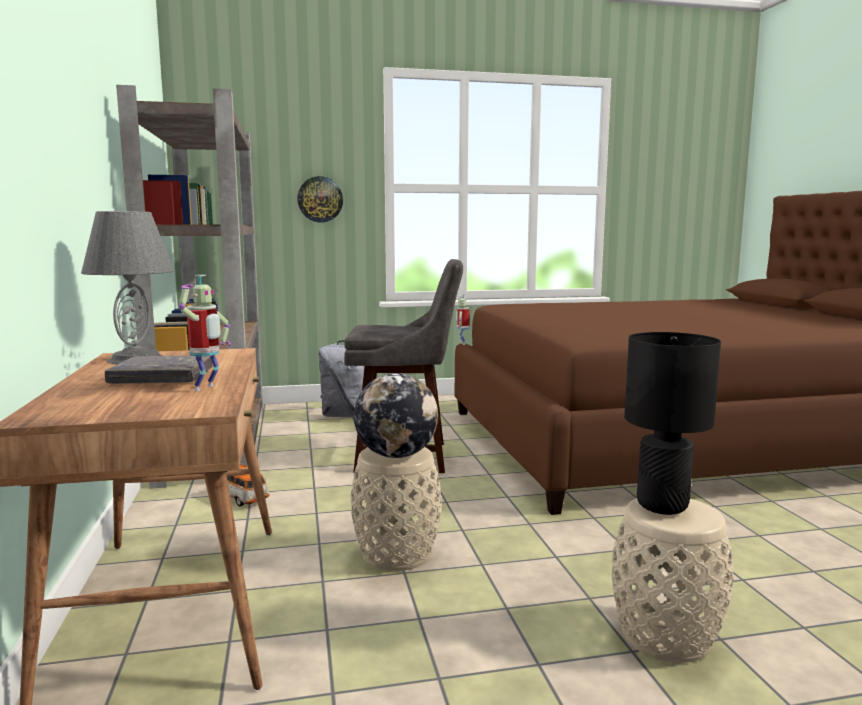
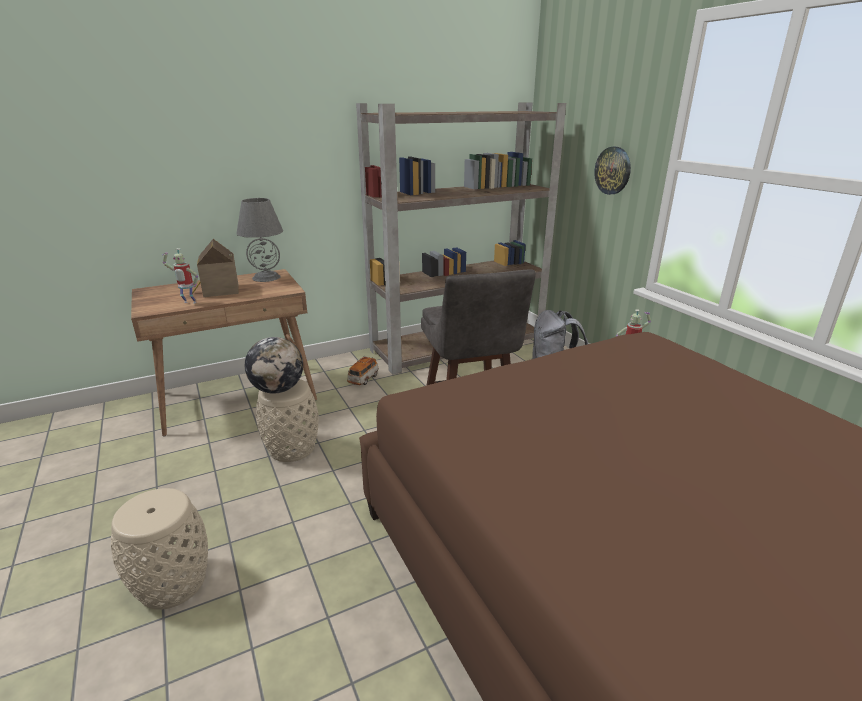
camera: 75 degrees right, 15 degrees up
(162, 377) = (219, 290): grey book -> toy house
(663, 509) = (156, 504): black table lamp -> none

